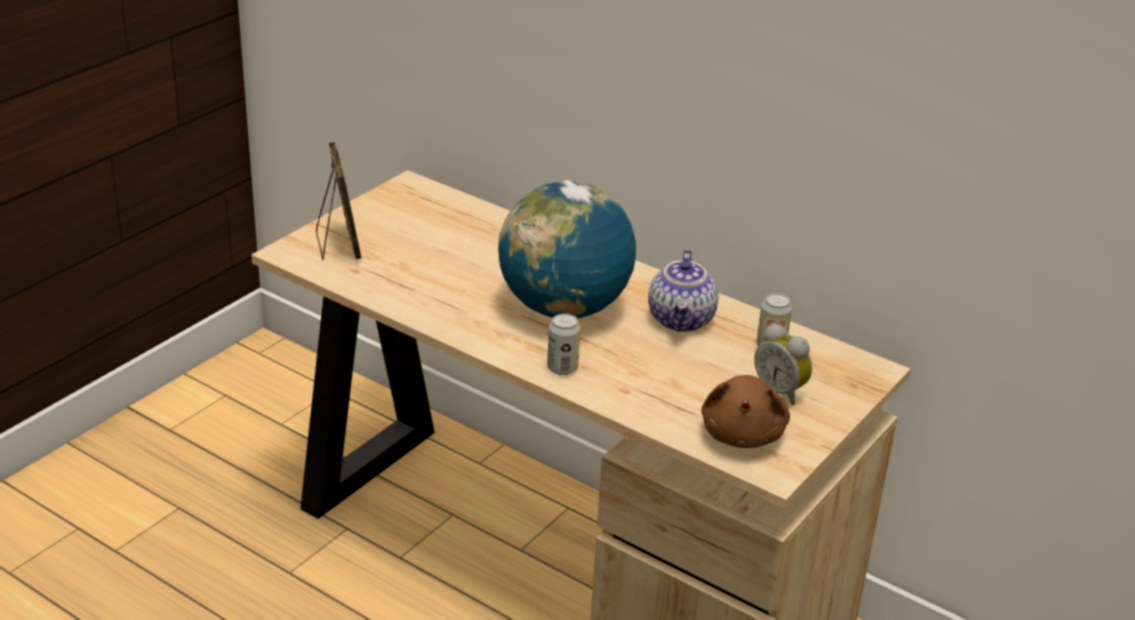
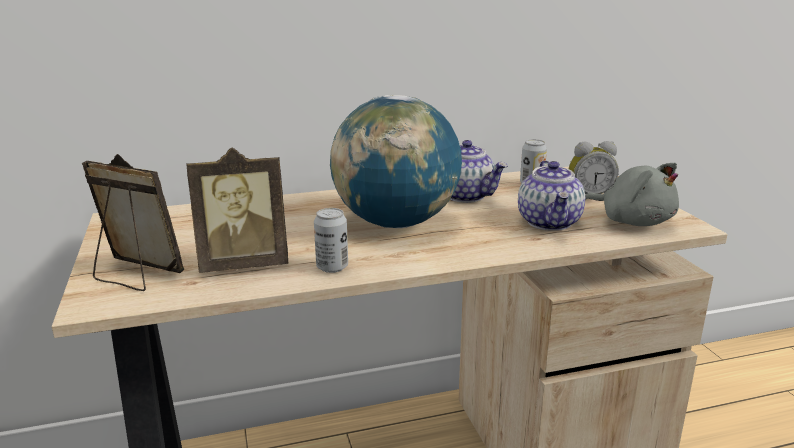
camera: 50 degrees left, 10 degrees down
(405, 276) = (244, 264): none -> picture frame
(562, 368) = (478, 249): can -> can (332, 267)
(673, 387) = (550, 222): none -> teapot
(743, 434) = (633, 221): brown plush toy -> grey plush toy

